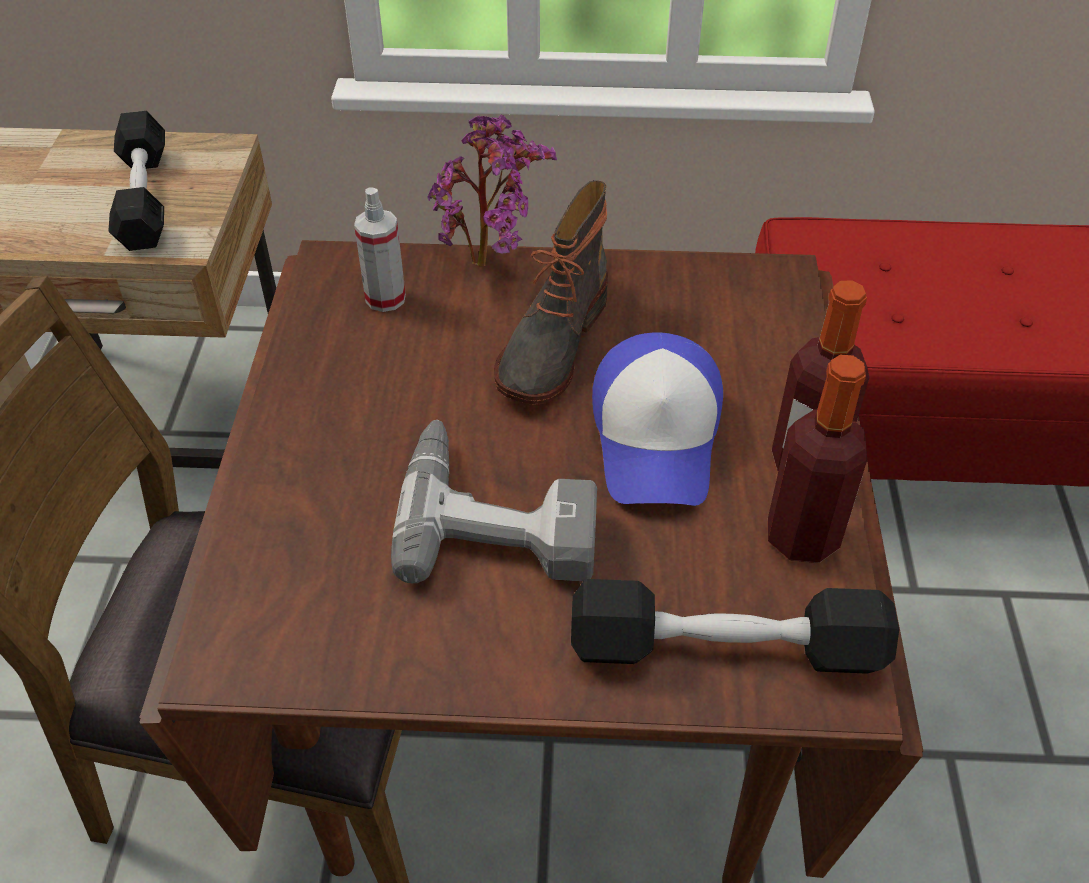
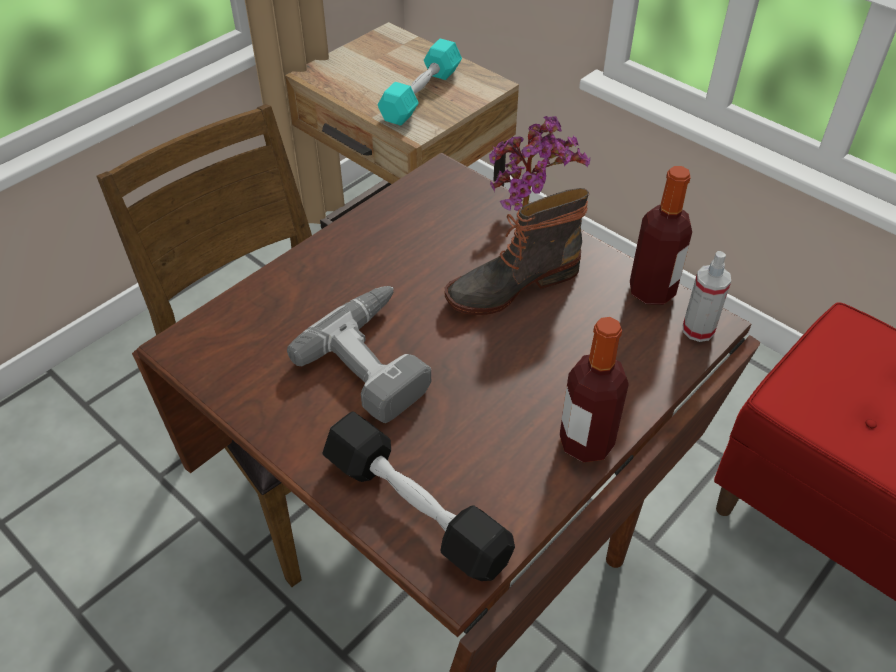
camera: 40 degrees right, 0 degrees up
(144, 199) = (421, 95): black dumbbell -> turquoise dumbbell
(385, 298) = (449, 208): spray bottle -> spray bottle (698, 330)
(657, 436) = (513, 372): cap -> none
(802, 537) = (532, 482): bottle -> bottle (652, 291)

